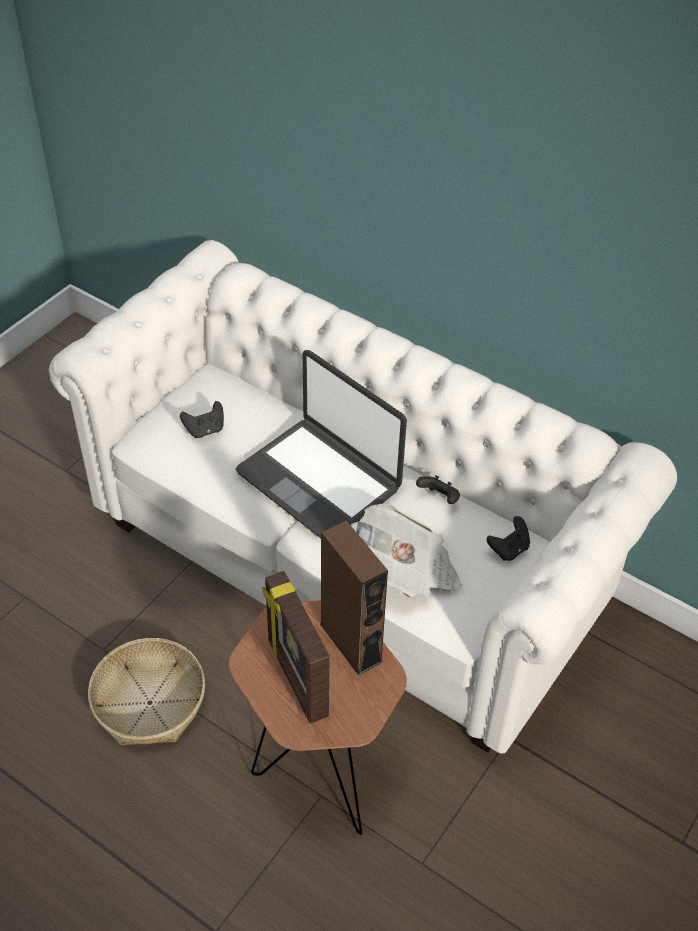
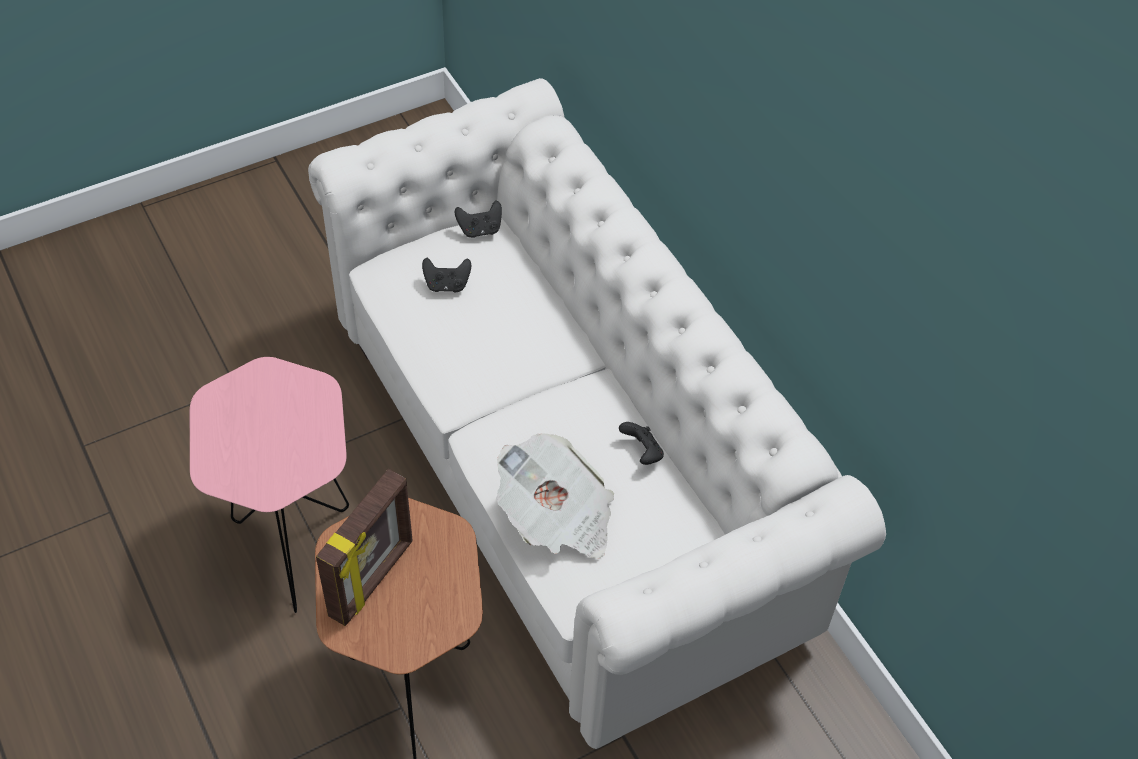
camera: 25 degrees right, 5 degrees up
(150, 703) = (292, 542): basket -> pink side table
(296, 679) = (373, 579): picture frame -> picture frame turned 150 degrees counterclockwise
(319, 480) = (529, 383): laptop -> none
(350, 642) = (447, 566): brown speaker -> none
(509, 549) = (679, 538): black game controller -> black game controller (480, 230)

